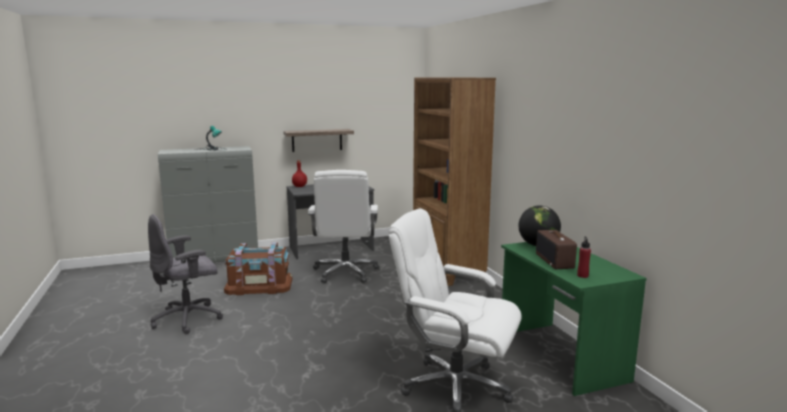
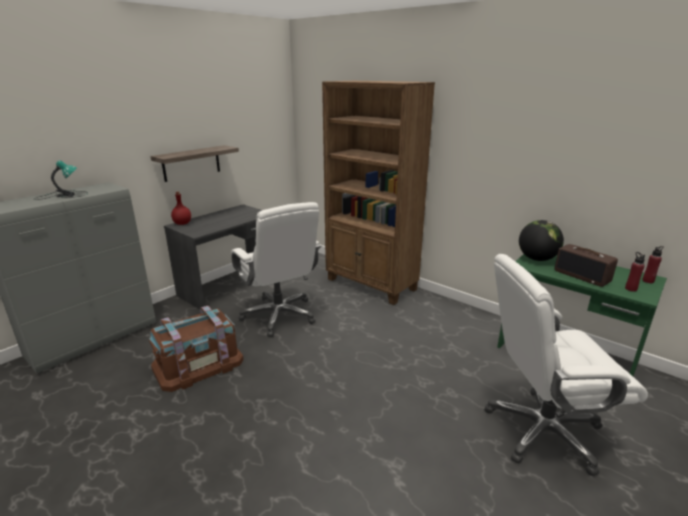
camera: 30 degrees left, 10 degrees up
(189, 319) = (156, 454): grey office chair -> none
(617, 275) = (648, 281): none -> red bottle

